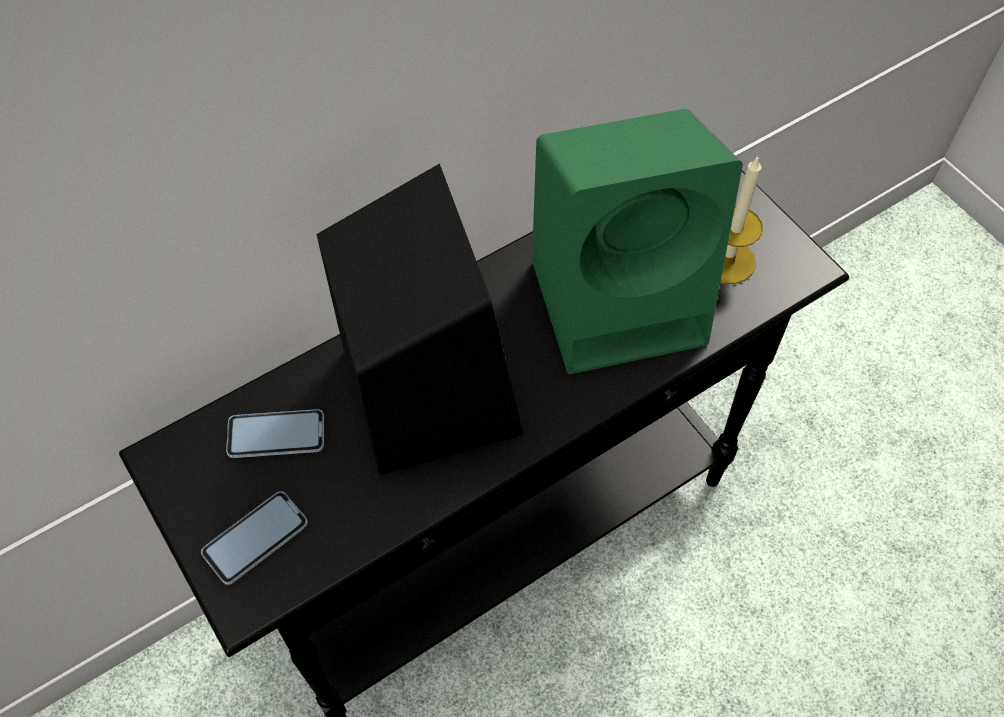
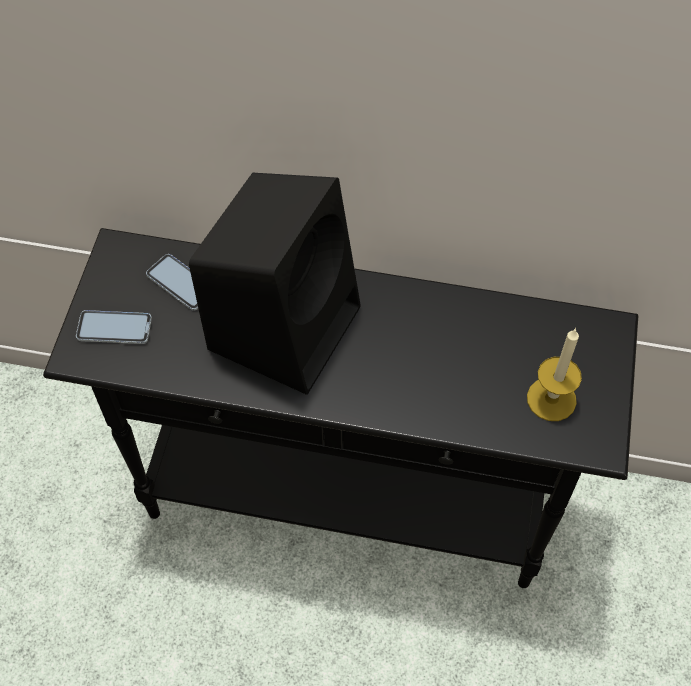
camera: 45 degrees right, 0 degrees up
(622, 300) = (455, 368): green speaker -> none

